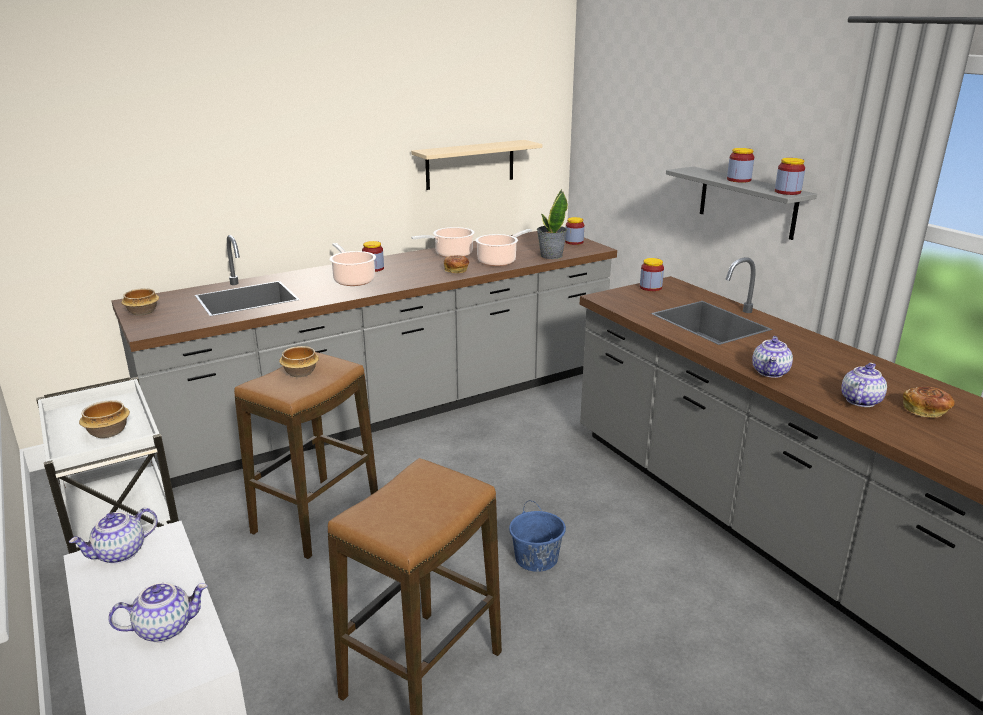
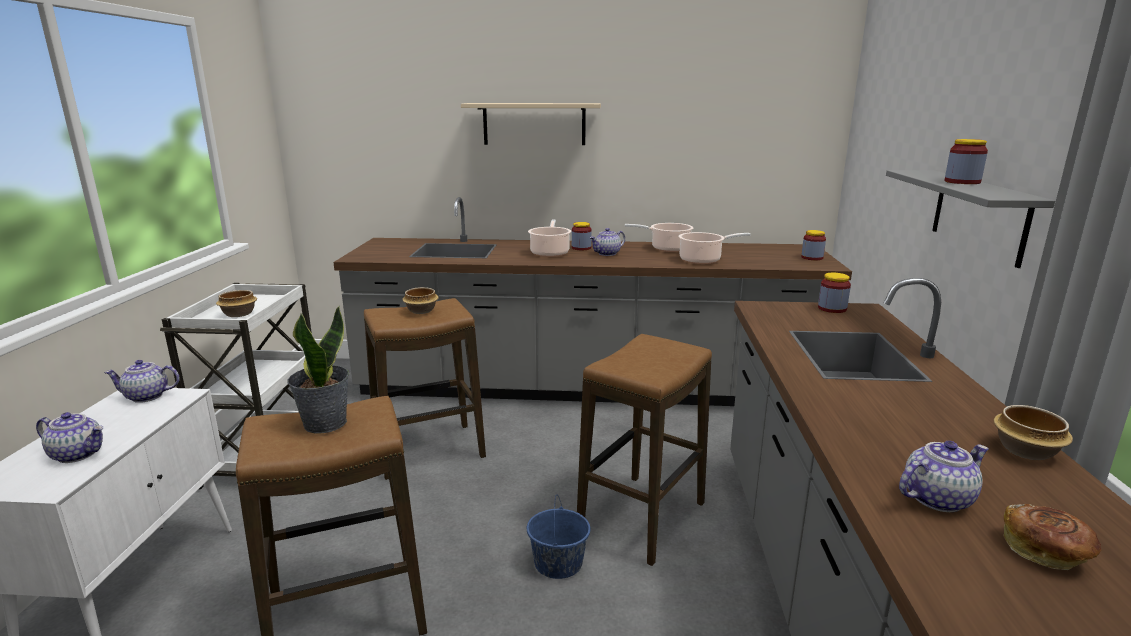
camera: 35 degrees right, 5 degrees down
(143, 312) = (376, 247): bowl -> bowl (1026, 450)
(456, 271) = (648, 260): bread -> none
(470, 164) = (713, 163): beige shelf -> beige shelf (534, 124)
(551, 256) = (765, 264): potted plant -> potted plant (324, 423)
(559, 500) = (642, 518): none -> stool
(770, 372) = (845, 424): teapot -> teapot (607, 254)
(787, 192) = (1006, 195): jar -> none

